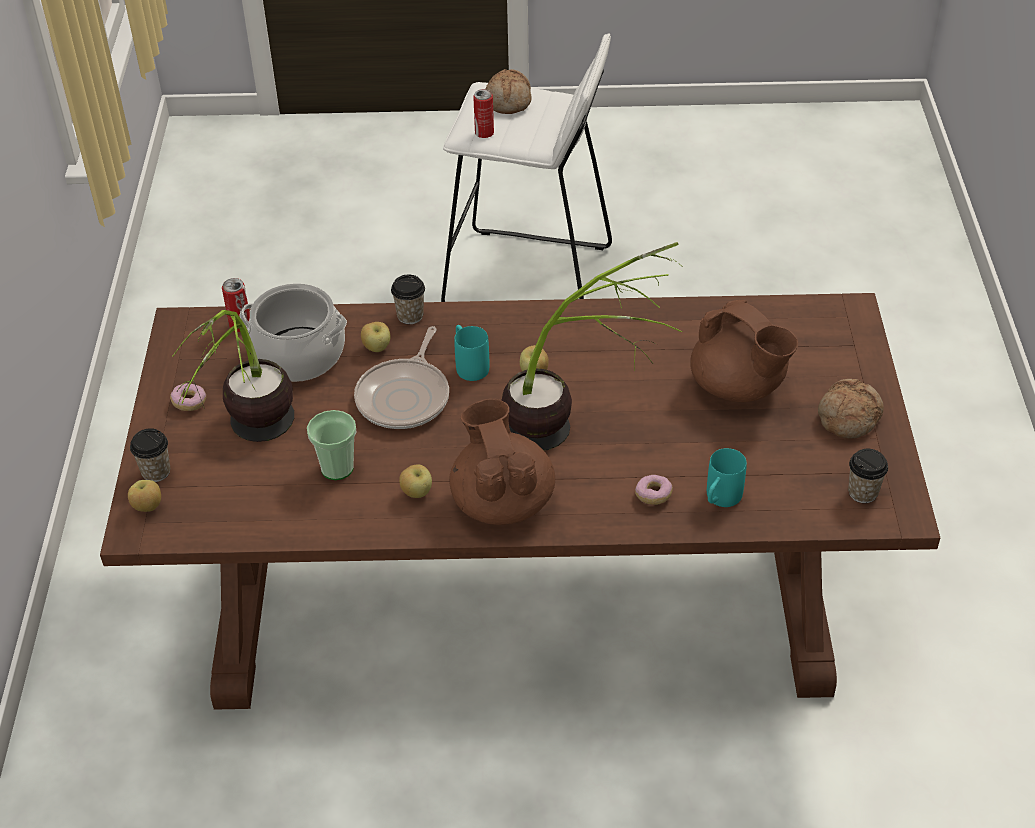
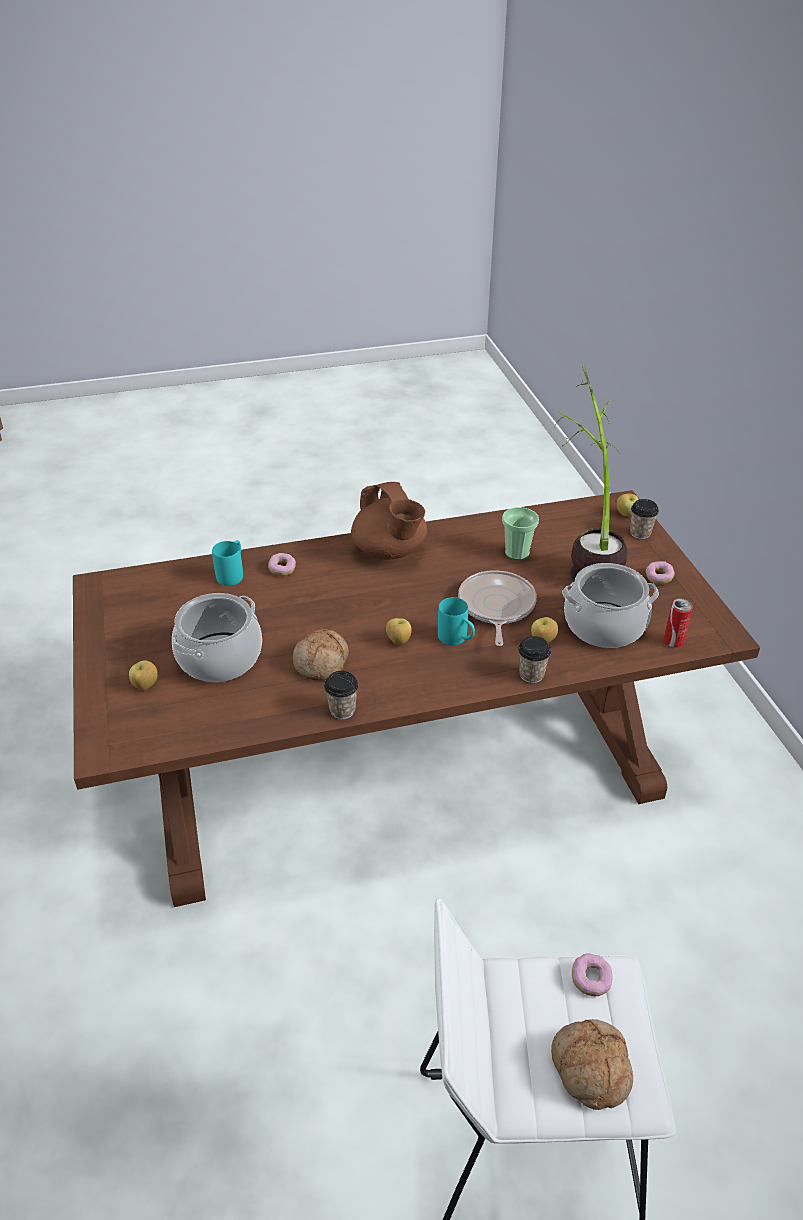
camera: 165 degrees right, 5 degrees down
(417, 492) = (452, 547): apple -> apple (145, 686)
(484, 133) = (590, 980): can -> donut
(578, 428) = (349, 605): potted plant -> none
(738, 387) = (219, 657): brown teapot -> cooking pot
(847, 416) = (126, 647): bread -> bread (322, 663)
(862, 492) = (124, 593): cup -> cup (342, 710)

